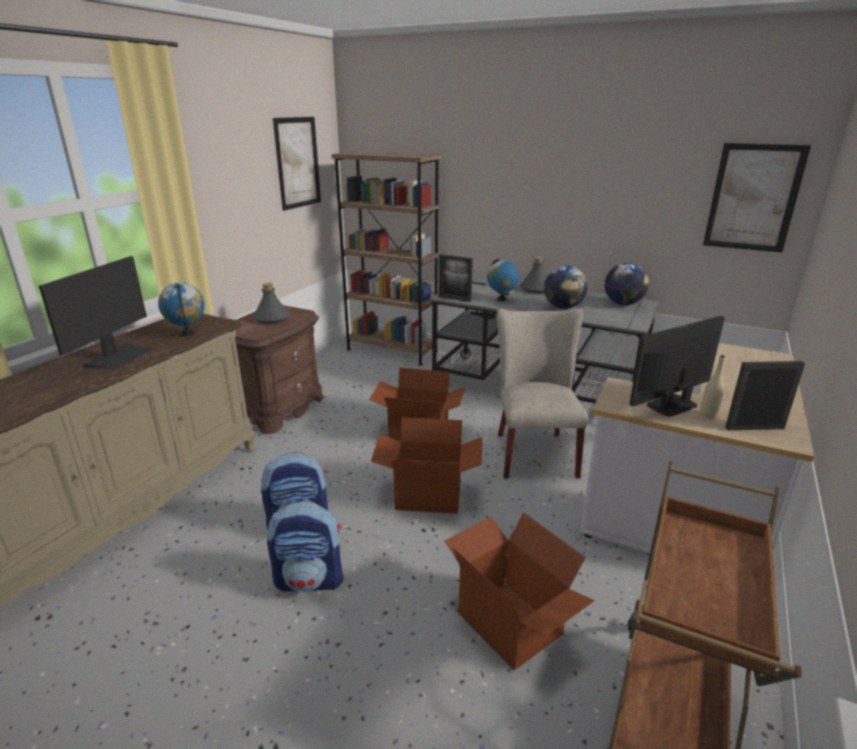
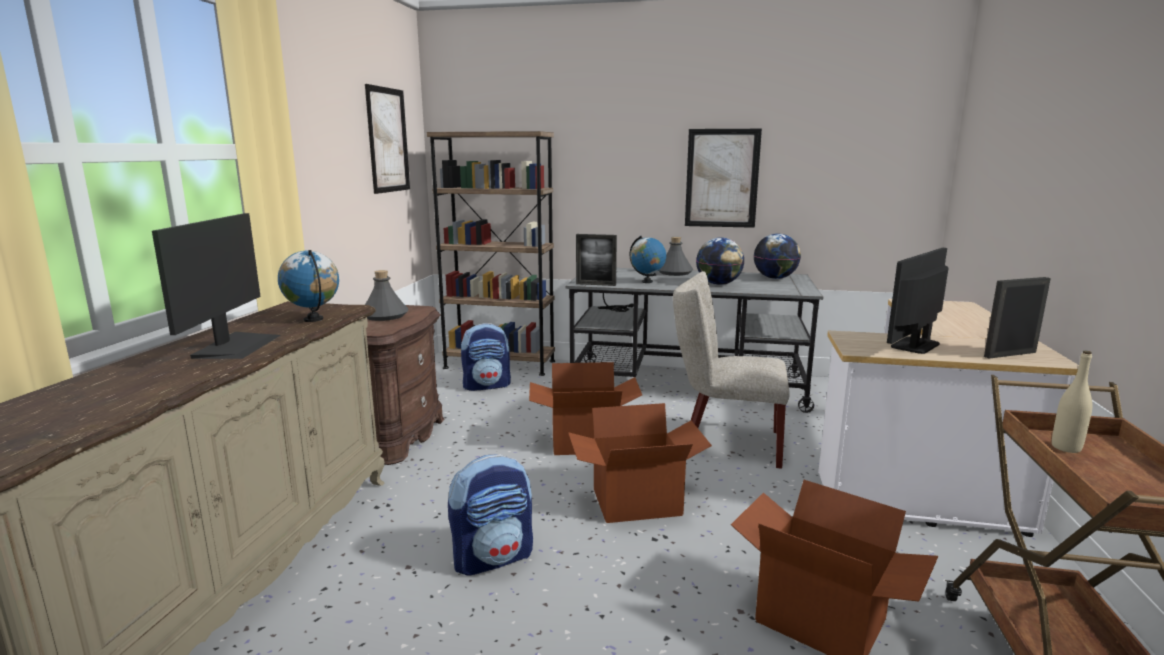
camera: 15 degrees left, 10 degrees down
(310, 580) = (546, 619): backpack -> backpack (487, 385)
(533, 451) = (724, 443): beige chair -> beige chair turned 60 degrees counterclockwise
(708, 415) = (957, 349): beige bottle -> beige bottle (1066, 448)
(753, 198) = (889, 161): picture -> picture (722, 178)

